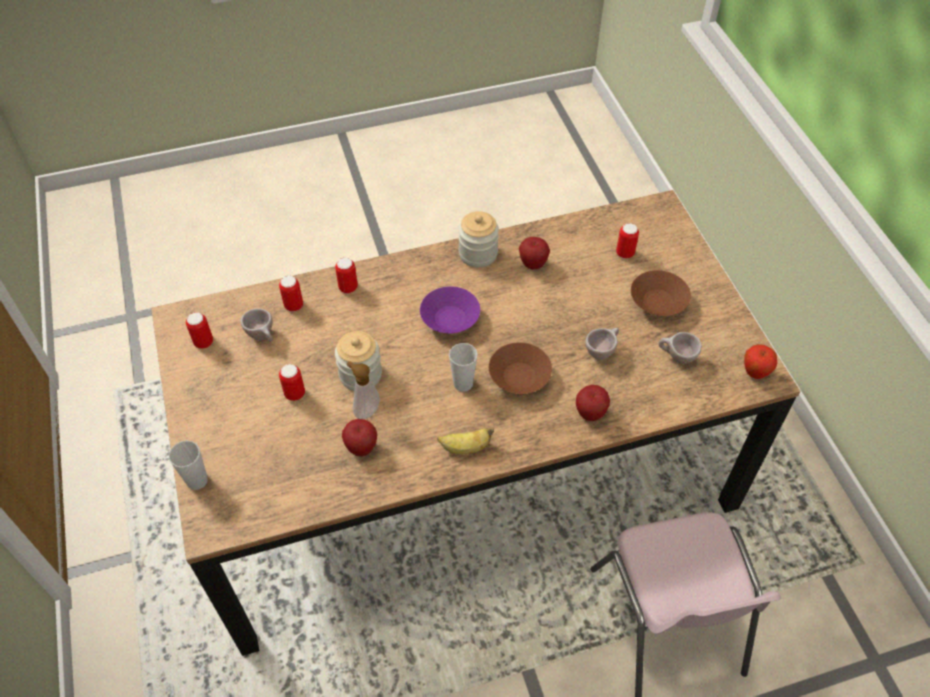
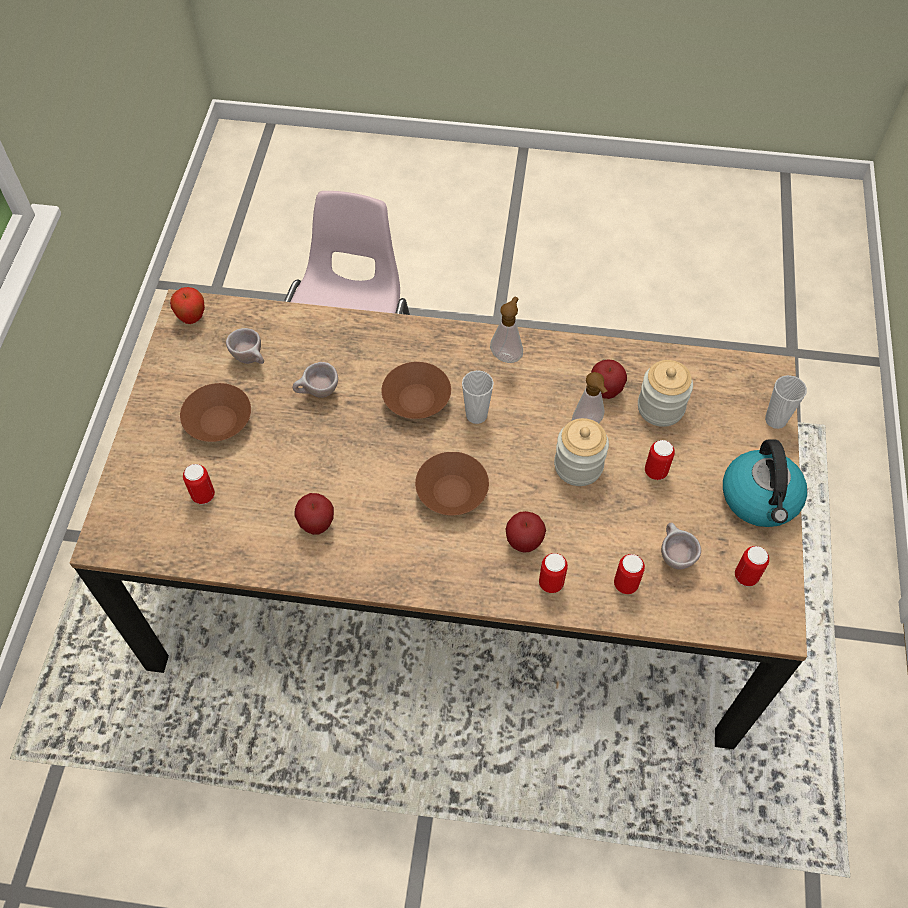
camera: 155 degrees left, 5 degrees up
(201, 404) = (760, 499): none -> kettle
(449, 320) = (452, 492): purple bowl -> brown bowl
(465, 448) = (507, 355): banana -> soap dispenser
(478, 254) = (371, 567): jar -> jar (660, 407)
(590, 414) = (372, 341): apple -> apple (523, 543)

